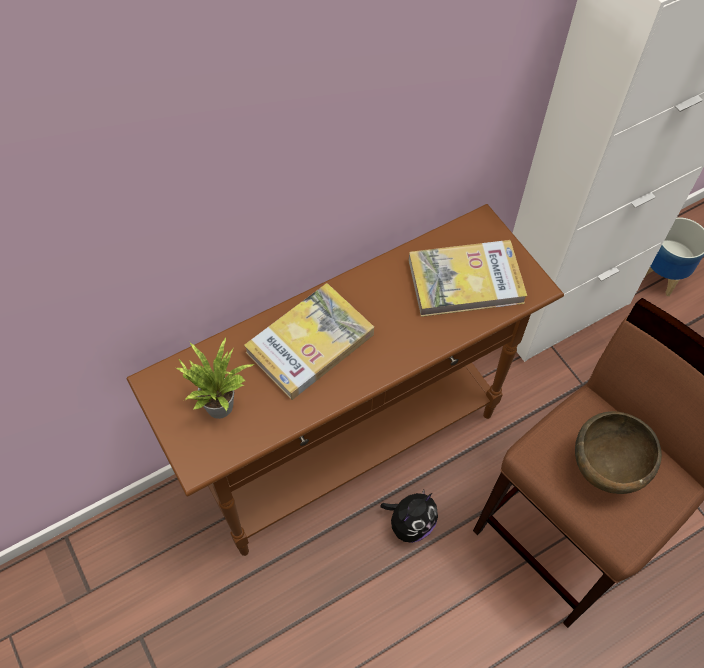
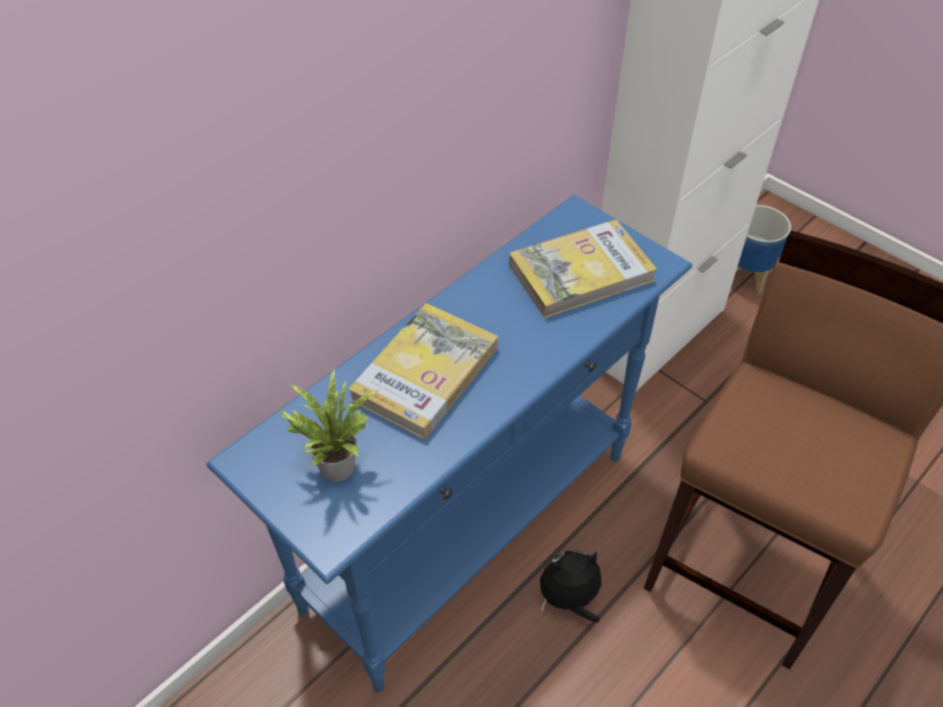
camera: 15 degrees left, 10 degrees down
(350, 445) = (470, 529): brown console table -> blue console table
(410, 523) = (569, 599): plush toy -> plush toy turned 135 degrees counterclockwise
(605, 470) = (802, 441): brown bowl -> none

